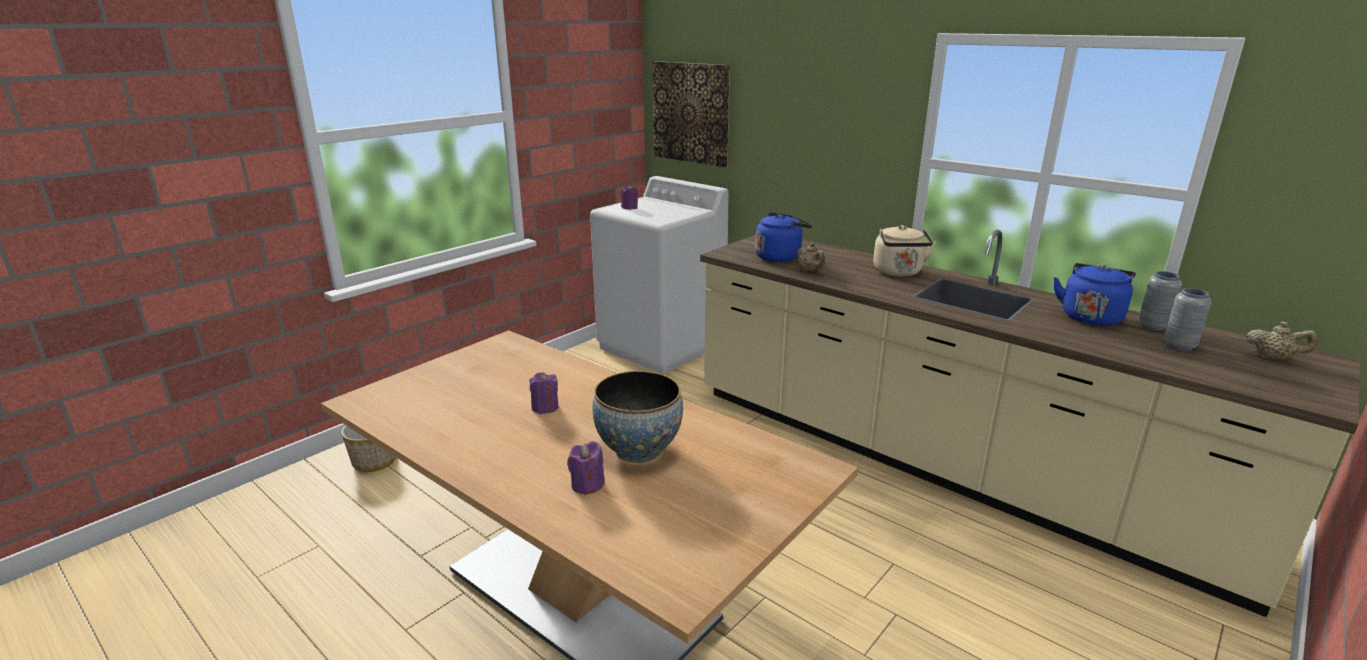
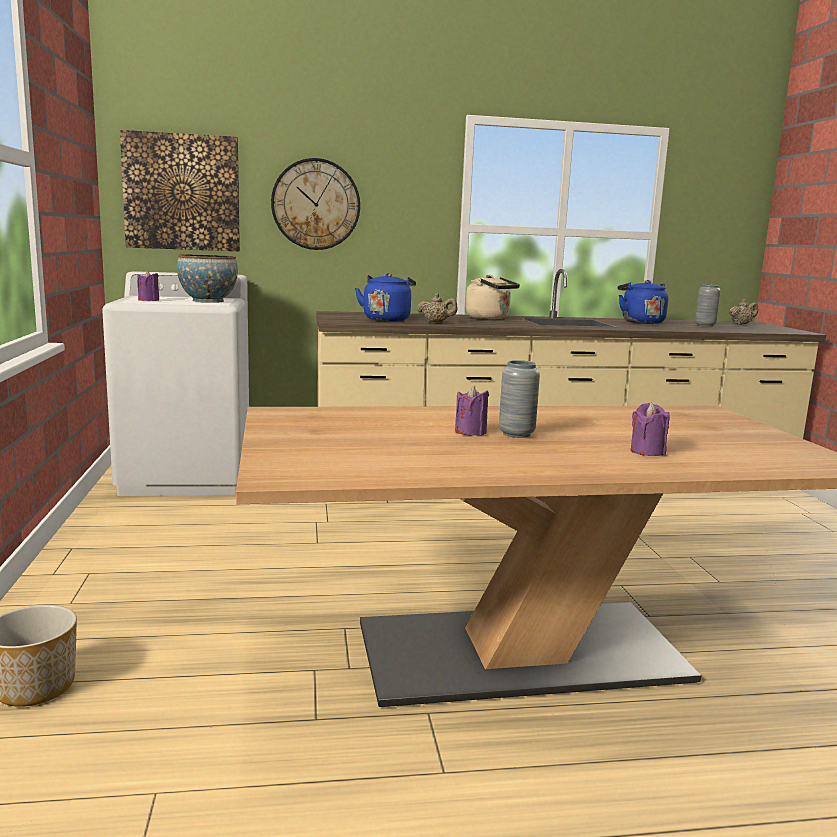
camera: 50 degrees left, 10 degrees down
(638, 450) = (609, 430): bowl -> bowl (208, 301)
(786, 128) = (316, 204): none -> wall clock
(1152, 326) = (672, 322): grey vase -> grey vase (516, 434)

